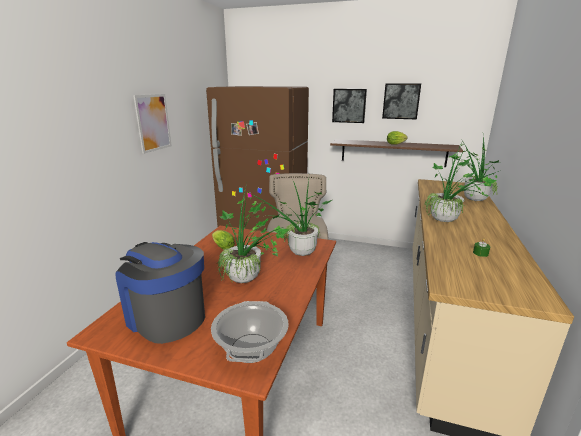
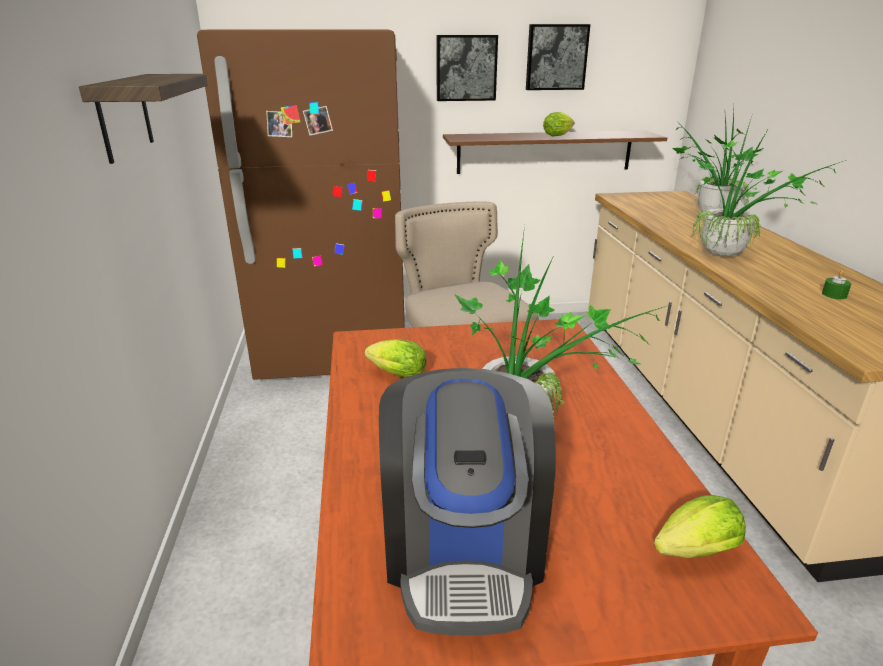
camera: 25 degrees left, 5 degrees up
(153, 122) = (124, 116): picture -> shelf
(166, 317) = (464, 549): coffee machine -> coffee machine turned 105 degrees counterclockwise
(251, 348) = (691, 553): cooking pot -> lettuce
(296, 254) = (544, 356): potted plant -> none

